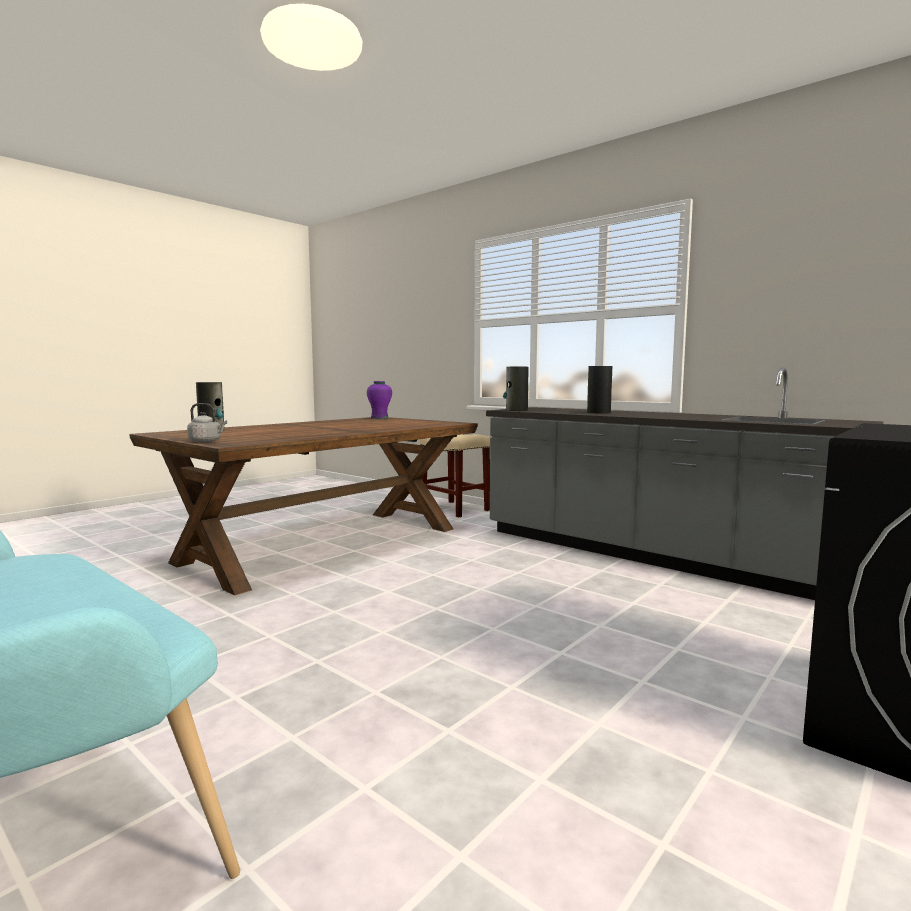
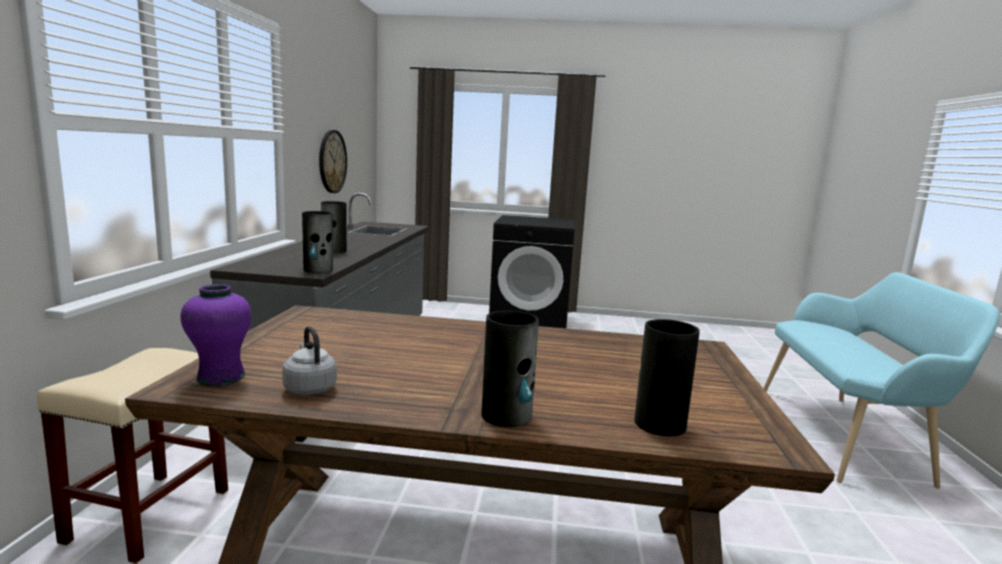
camera: 125 degrees left, 5 degrees up
(207, 441) = (719, 364): grey kettle -> grey kettle (309, 388)
(271, 425) = (507, 415): none -> vase
(834, 328) = (332, 161): none -> wall clock

